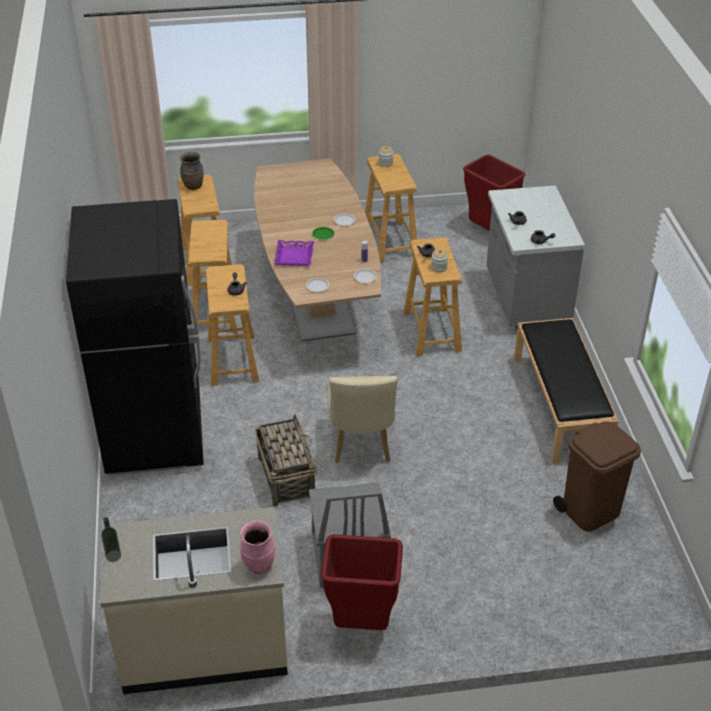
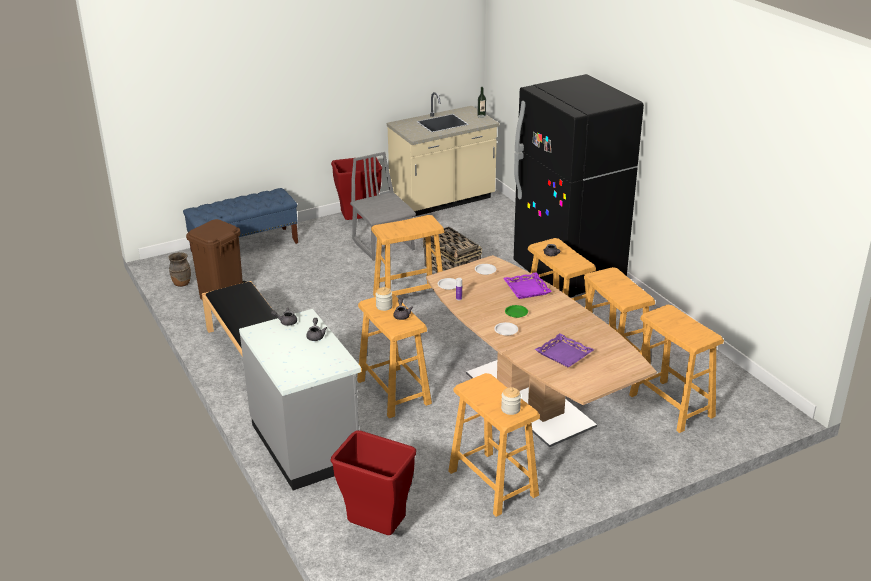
camera: 160 degrees right, 10 degrees down
(193, 186) = (695, 332): brown vase -> brown vase (181, 283)
(259, 566) = (403, 124): pink vase -> none
(314, 192) = (563, 354): none -> purple tray
(361, 444) = (409, 298): beige chair -> beige stool
(550, 614) = (245, 246): none -> blue bench

